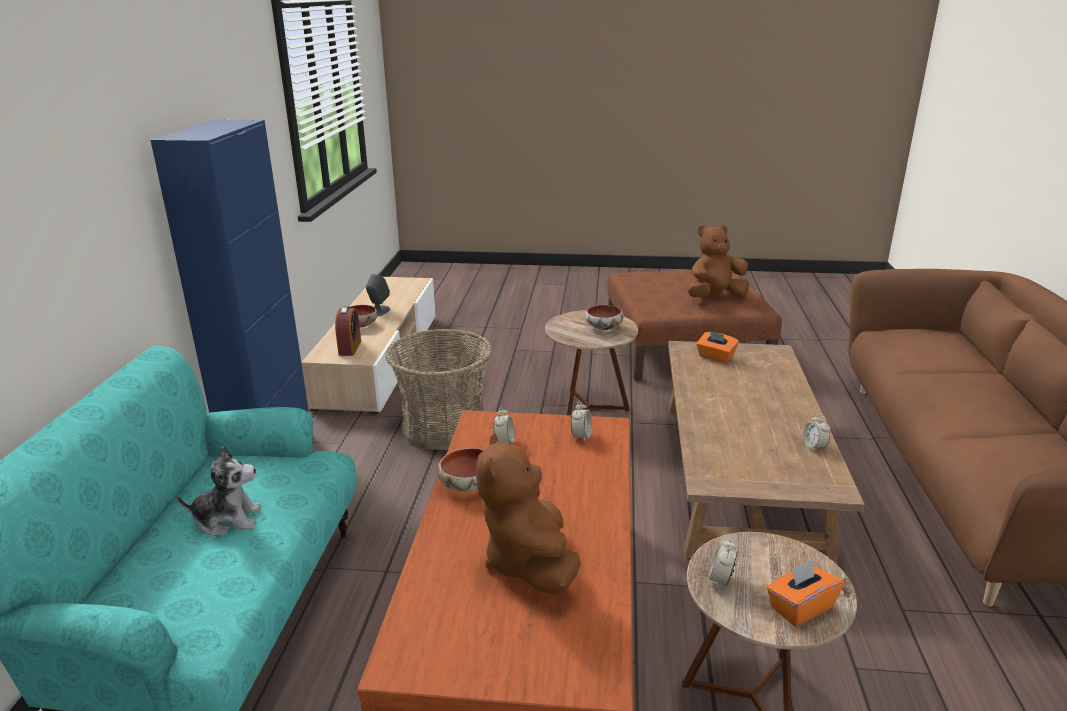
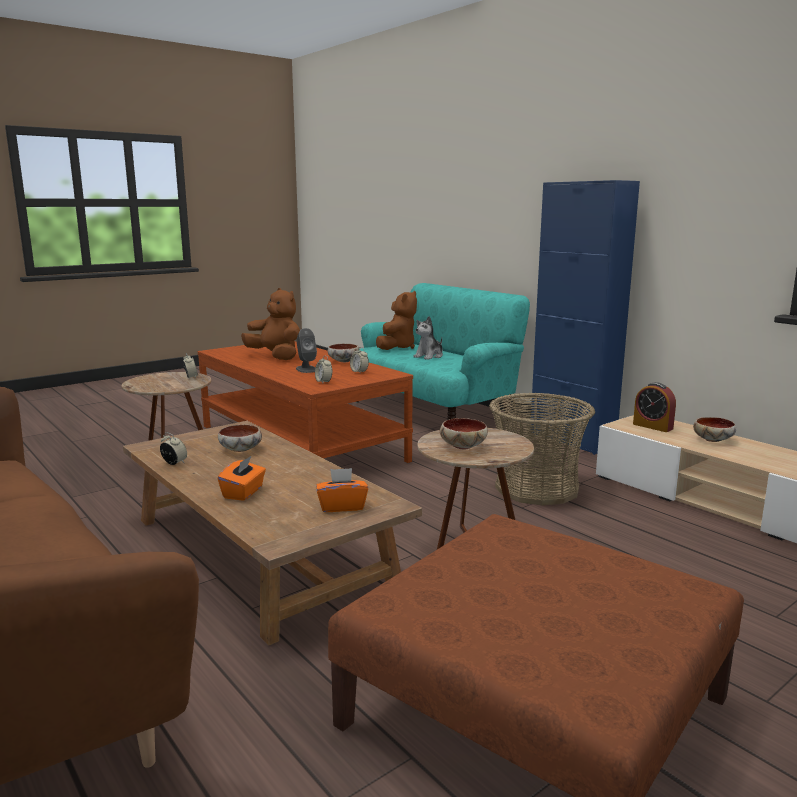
camera: 135 degrees right, 10 degrees down
(379, 311) = (752, 453): grey speaker -> grey speaker (306, 369)
(714, 297) = (475, 591): brown plush toy -> brown plush toy (397, 347)
(738, 439) = (241, 450): none -> bowl
(800, 607) = (149, 379): orange tissue box -> orange tissue box (243, 493)

